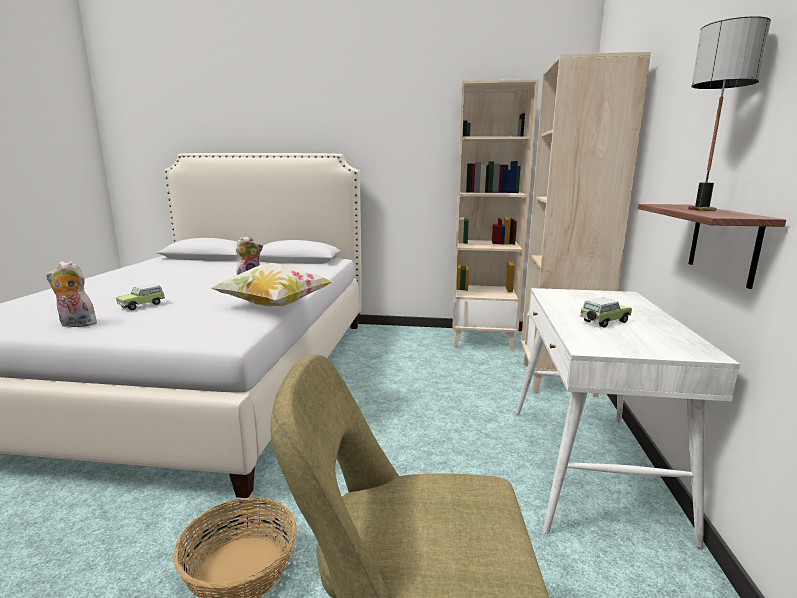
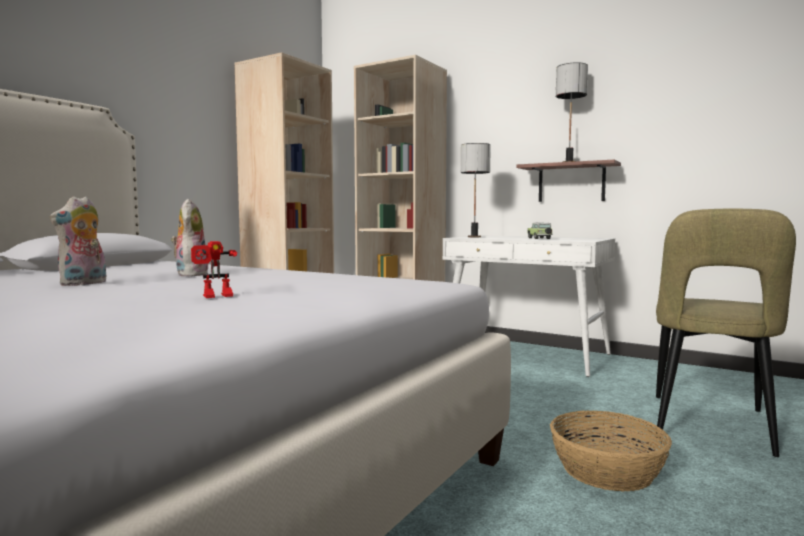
camera: 65 degrees left, 10 degrees down
(75, 325) = (274, 313): plush toy -> plush toy (83, 284)
(143, 305) = (216, 296): toy car -> toy robot
(275, 305) = (335, 274): pillow -> none
(574, 295) = (474, 237): none -> table lamp

